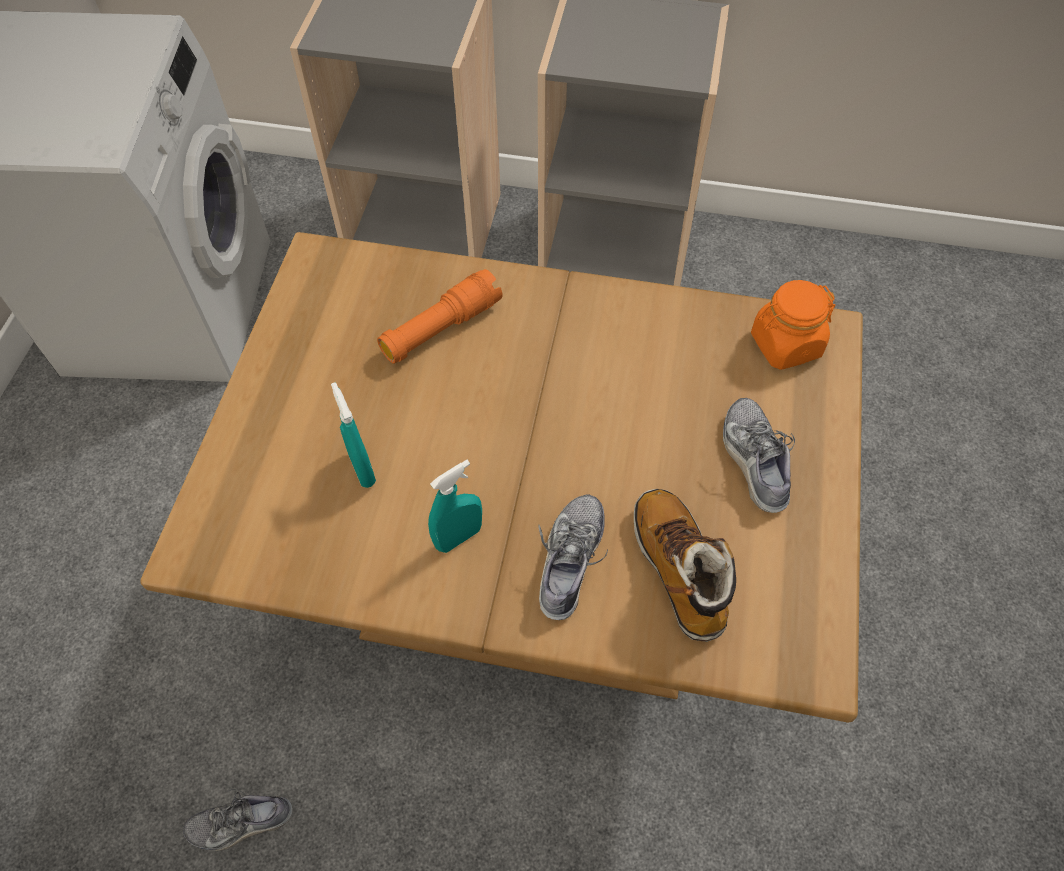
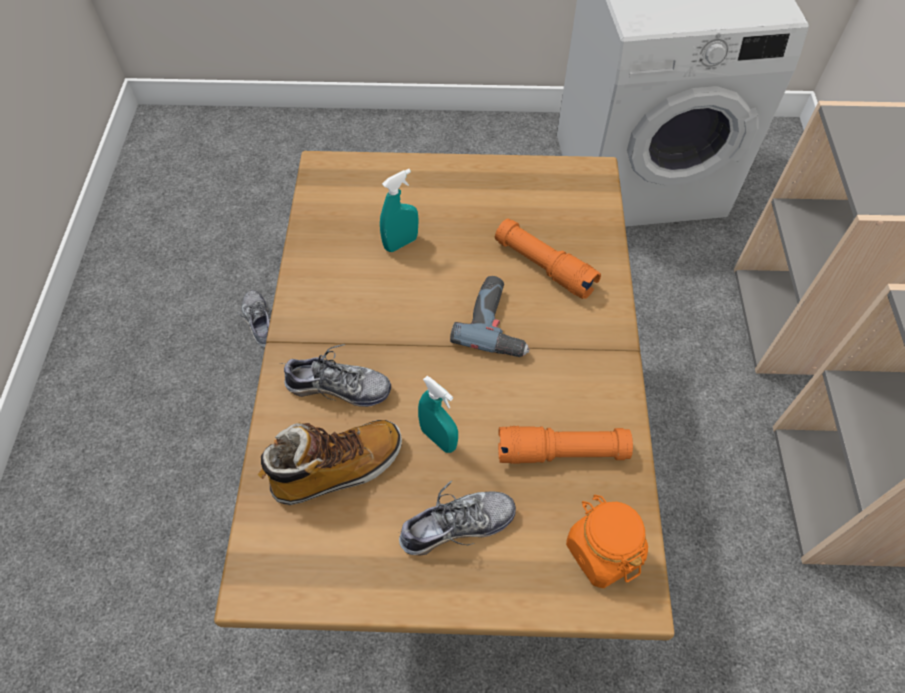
camera: 80 degrees right, 0 degrees up
(458, 537) = (351, 311): turquoise spray bottle -> turquoise spray bottle (438, 438)
(510, 385) = (497, 323): none -> power drill
(679, 356) = (562, 452): none -> orange flashlight

